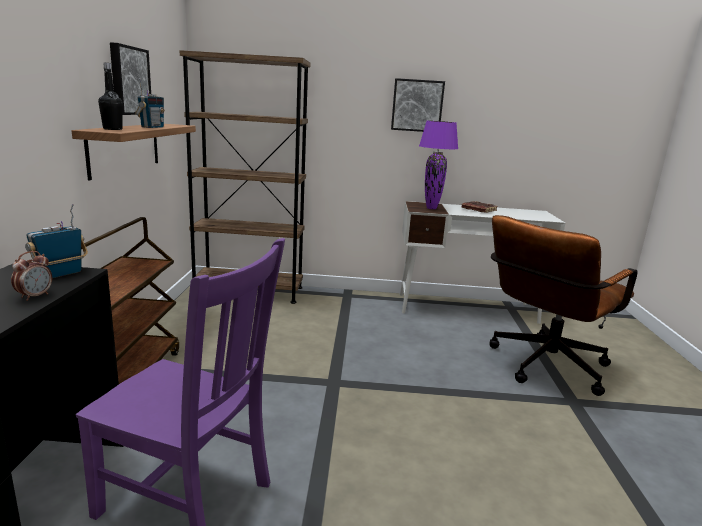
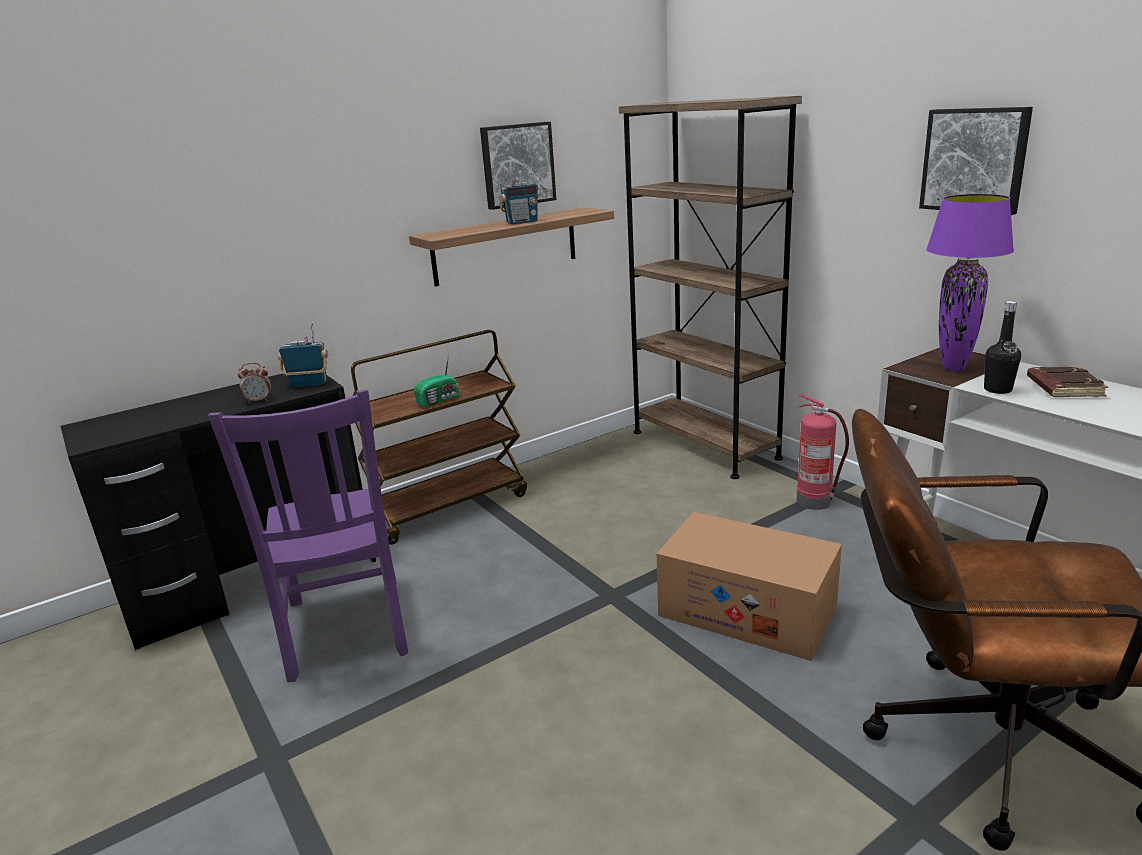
camera: 55 degrees right, 5 degrees up
(112, 129) = (454, 231): black bottle -> black bottle (997, 390)
(132, 280) = (439, 400): none -> radio
(349, 302) = (815, 501): none -> fire extinguisher
(403, 359) = (747, 611): none -> cardboard box

